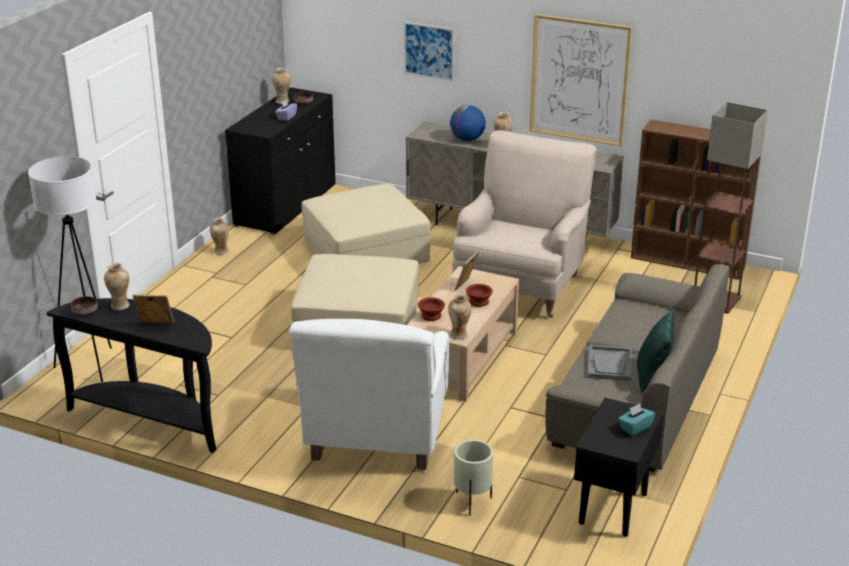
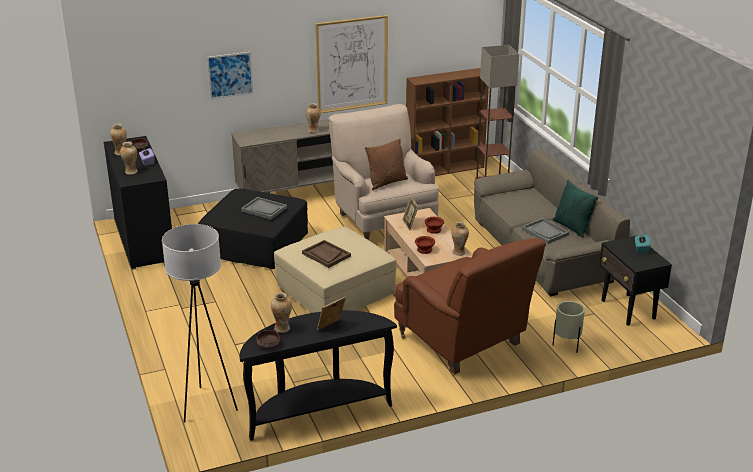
camera: 45 degrees left, 0 degrees up
(221, 251) = (156, 289): vase -> vase (131, 172)
(339, 276) = (326, 255): none -> brown tray
(365, 250) = (254, 244): beige ottoman -> black ottoman
(368, 211) = (264, 209): none -> grey tray
(376, 439) = (463, 343): white armchair -> brown armchair
(467, 139) = (283, 134): globe -> none
(507, 233) = (387, 183): none -> brown pillow

